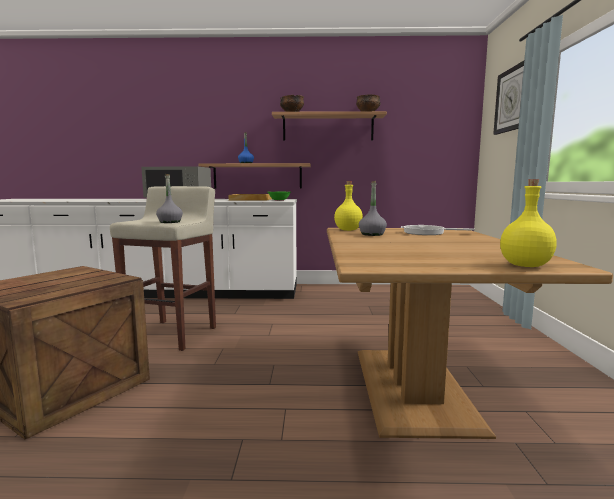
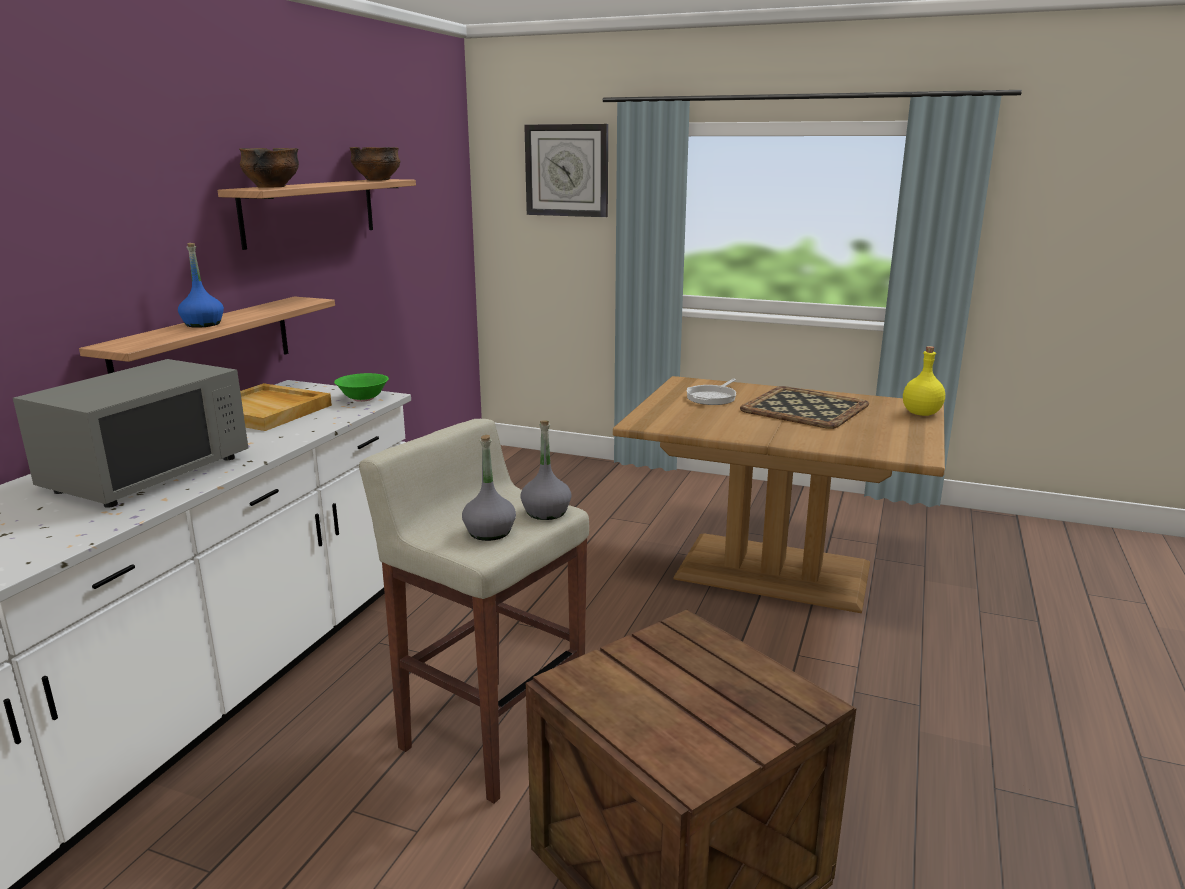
camera: 70 degrees left, 10 degrees up
(348, 230) = (659, 422): yellow bottle -> none
(372, 234) = (711, 419): grey bottle -> grey bottle (489, 532)
(450, 244) = (806, 408): none -> tray

